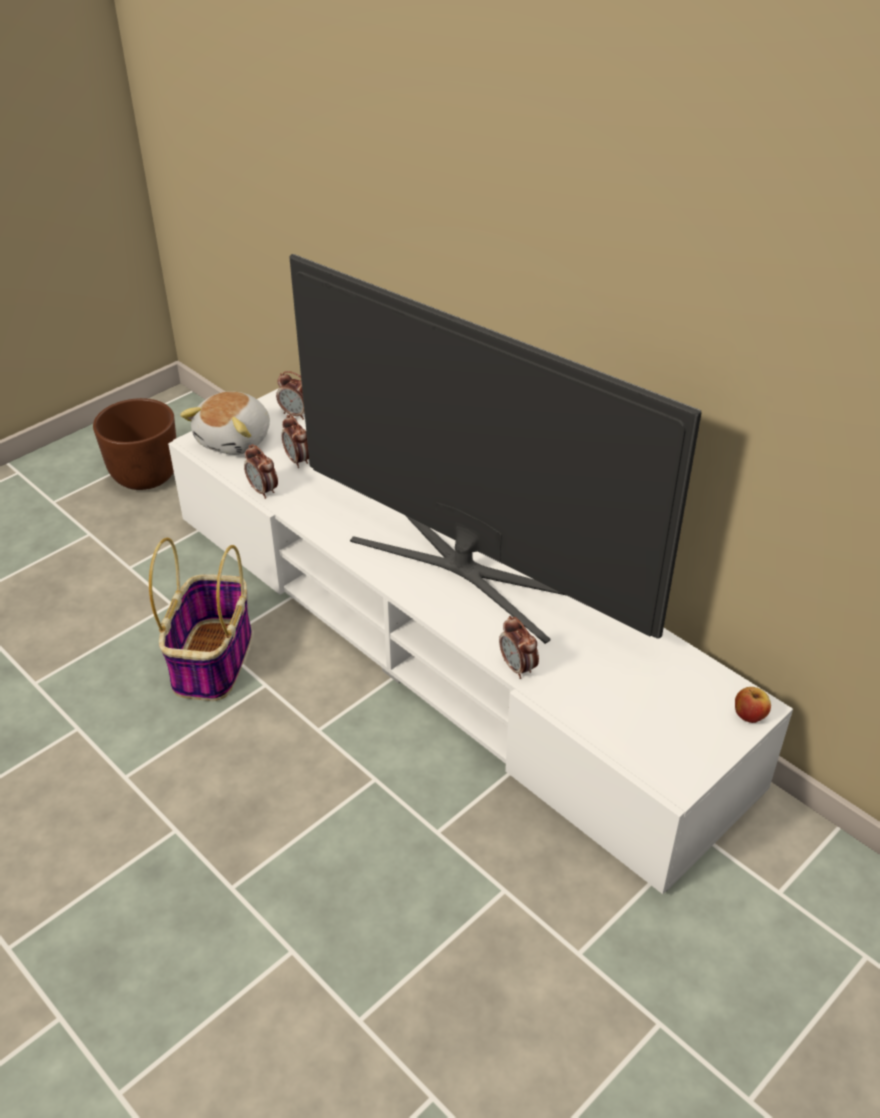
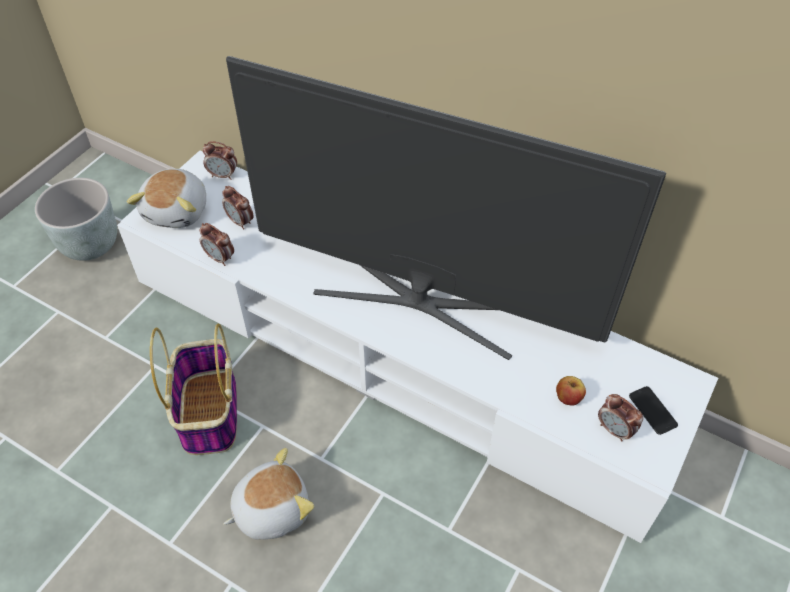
camera: 15 degrees left, 10 degrees up
(147, 477) = (91, 245): brown planter -> grey planter
(245, 767) = (271, 508): none -> plush toy
(518, 667) = (495, 388): alarm clock -> alarm clock (614, 430)
(697, 725) = (652, 410): none -> phone
(749, 715) = (688, 392): apple -> apple (568, 397)

